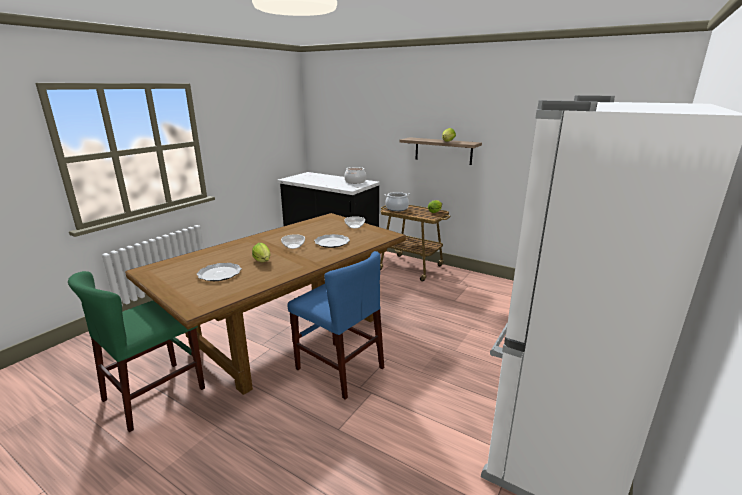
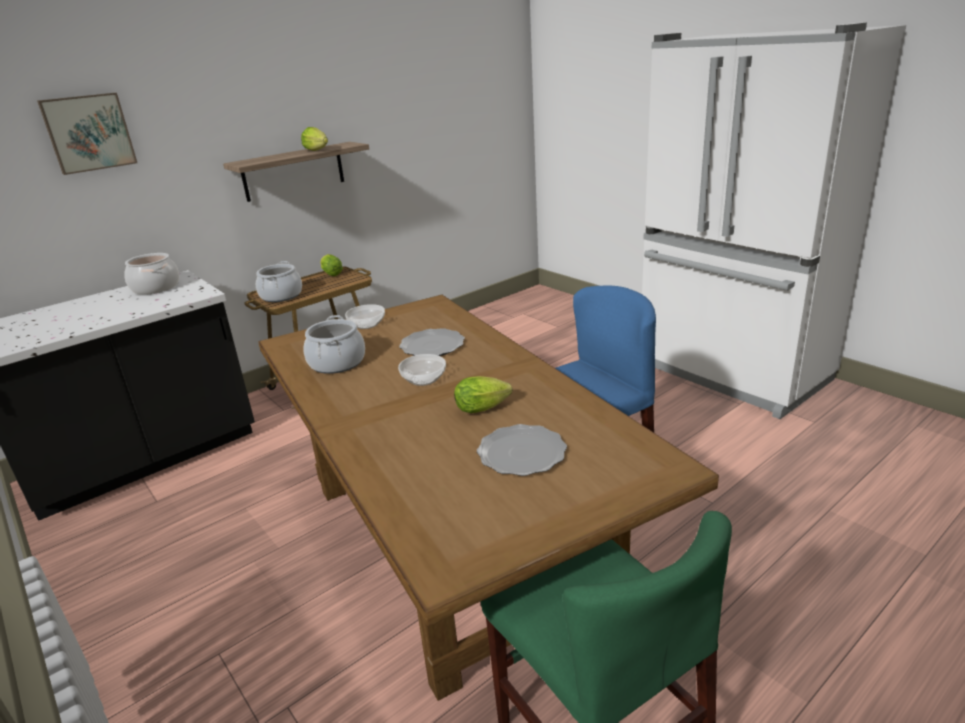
camera: 70 degrees left, 5 degrees up
(309, 228) = (337, 363): none -> cooking pot
(362, 111) = (88, 133): none -> picture

